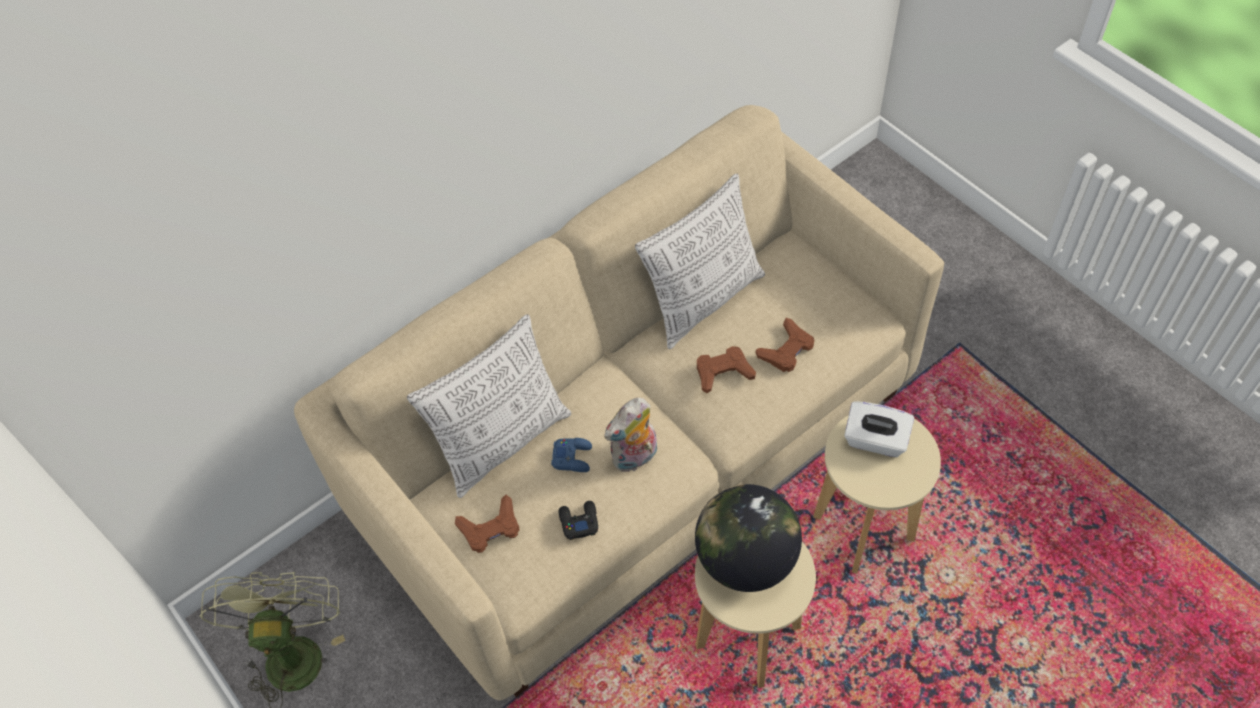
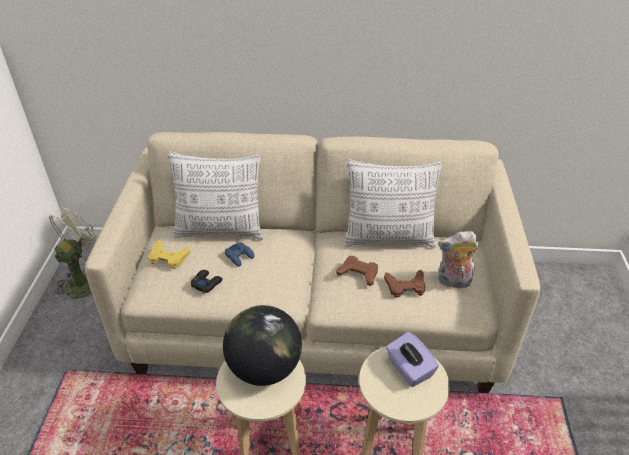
camera: 40 degrees right, 15 degrees down
(490, 528) = (168, 257): brown game controller -> yellow game controller
(635, 458) = (267, 278): plush toy -> plush toy (453, 282)
(875, 440) = (409, 369): white tissue box -> purple tissue box

